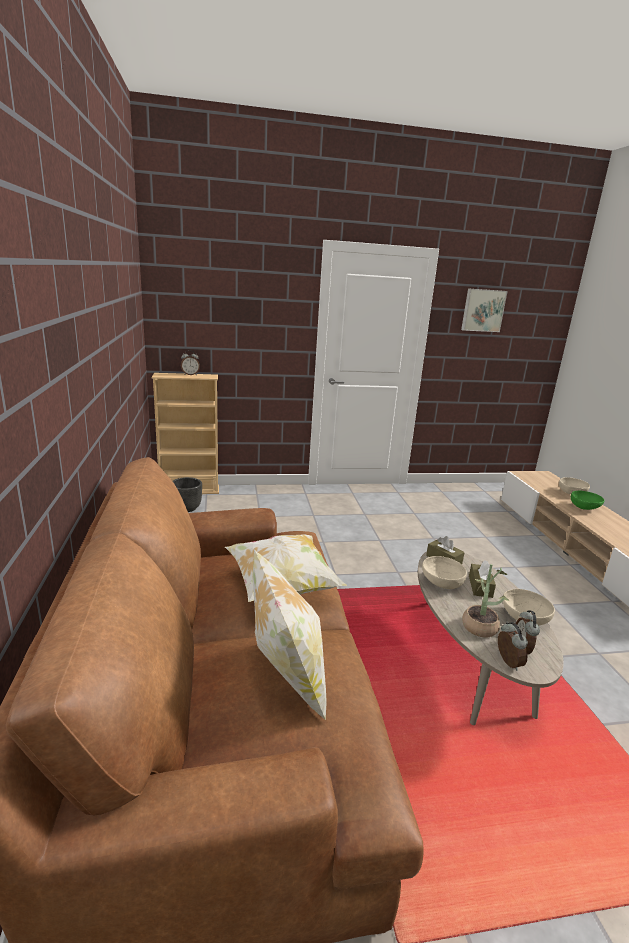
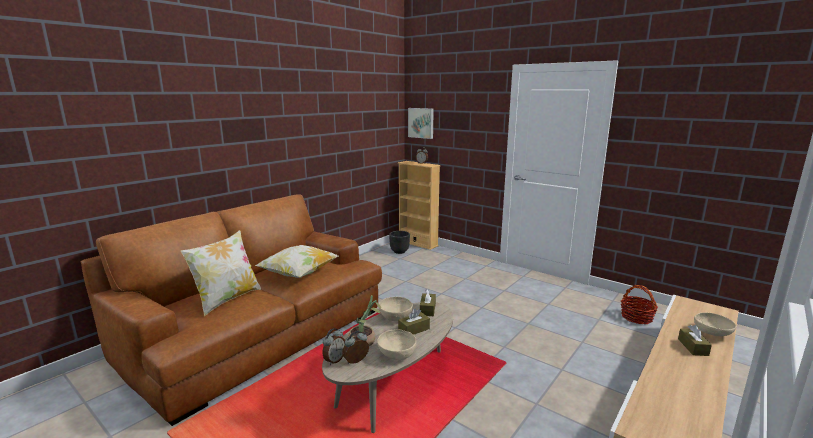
camera: 50 degrees right, 5 degrees down
(475, 500) = (636, 317): none -> basket
(482, 310) = (673, 118): picture -> picture (421, 123)
(584, 508) = (693, 347): green bowl -> brown tissue box

